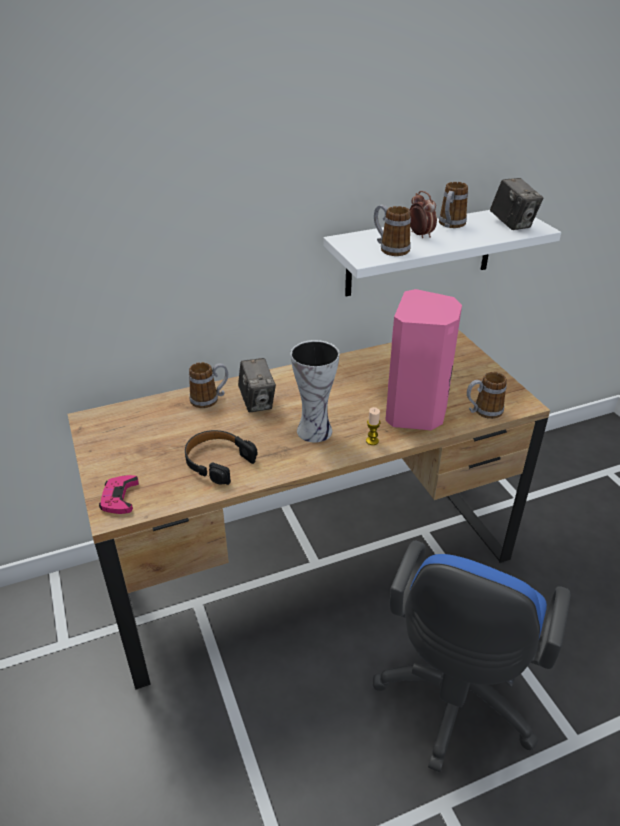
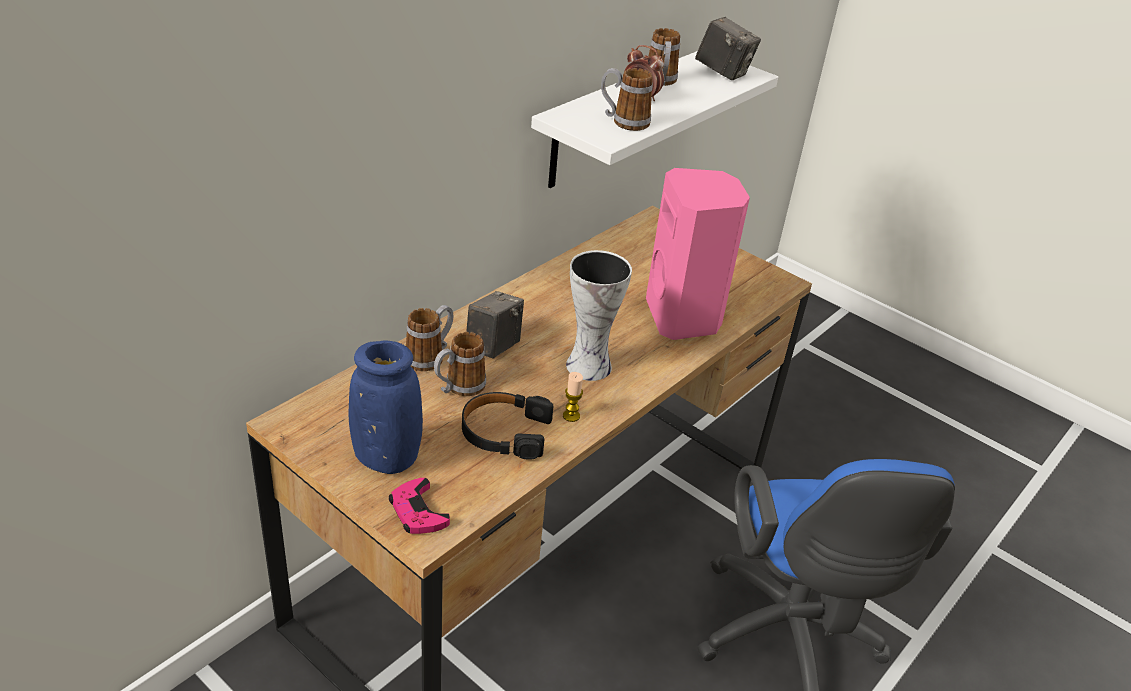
camera: 30 degrees left, 0 degrees up
(129, 457) = (387, 458): none -> blue vase
(257, 402) = (493, 347): camera -> camera turned 105 degrees counterclockwise
(372, 441) = (661, 362): candle -> candle (571, 416)
(482, 411) = (749, 300): mug -> mug (459, 388)

